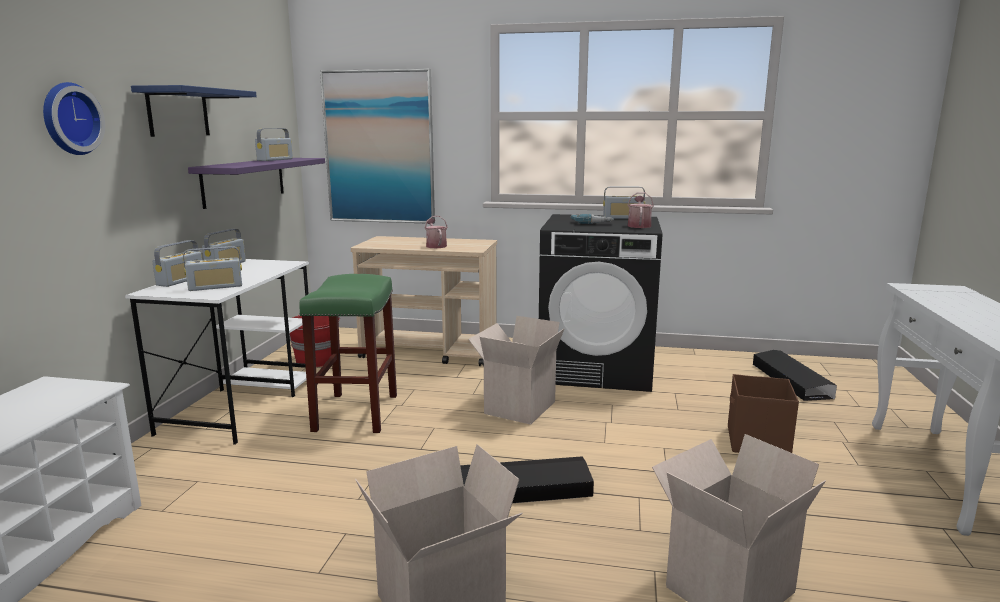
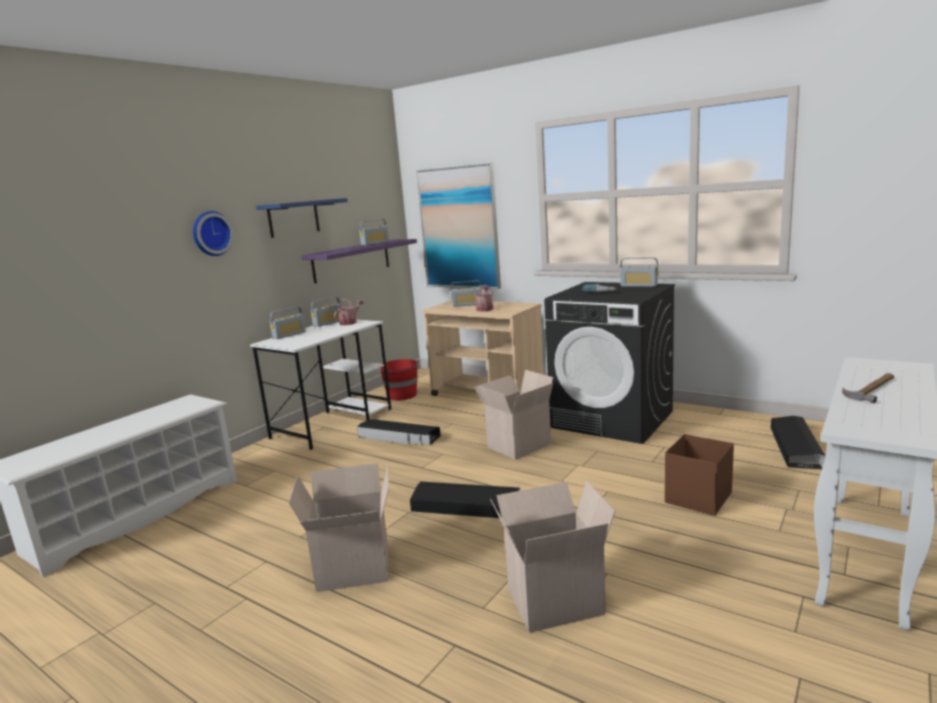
camera: 25 degrees right, 0 degrees up
(215, 287) = (303, 340): radio -> radio (467, 305)
(356, 413) = (399, 437): green stool -> black storage box
(639, 225) = (636, 294): watering can -> watering can (350, 322)
(962, 309) = (872, 389): none -> hammer

